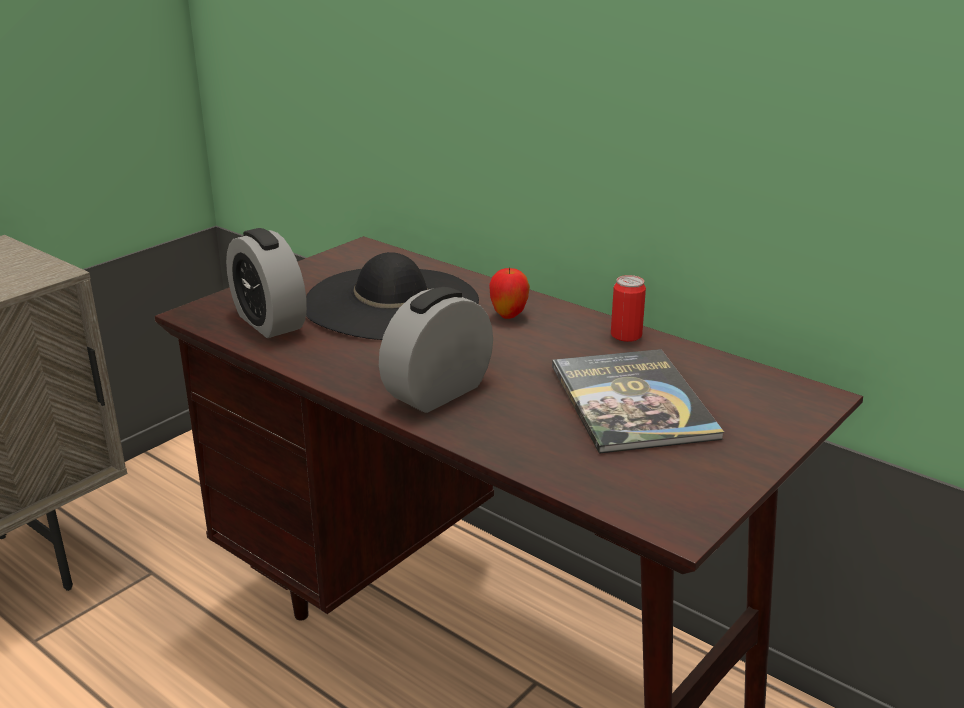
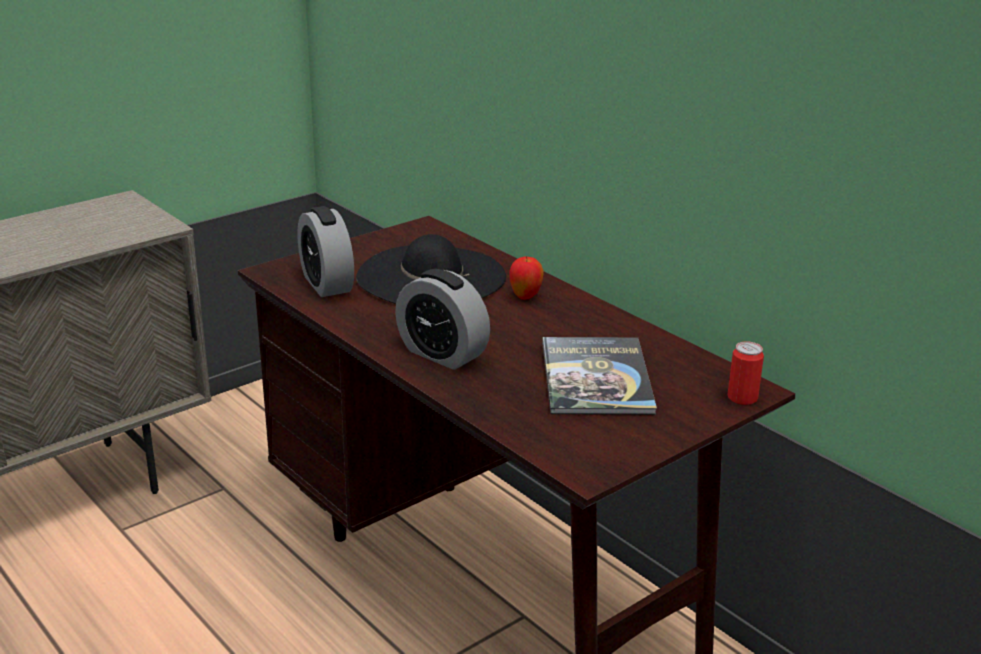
camera: 10 degrees right, 0 degrees up
(438, 392) = (442, 354): alarm clock -> alarm clock turned 105 degrees counterclockwise
(626, 335) = (618, 323): can -> can (742, 398)

